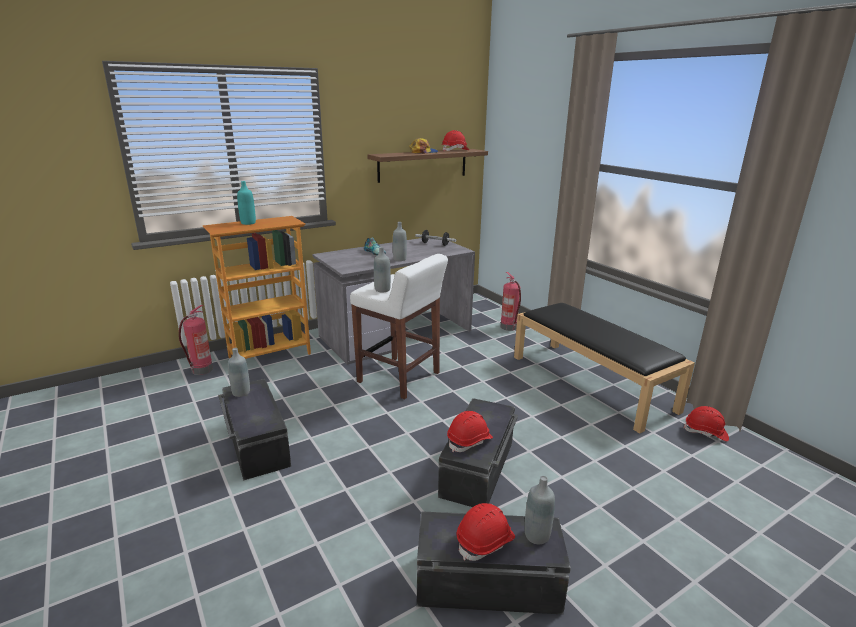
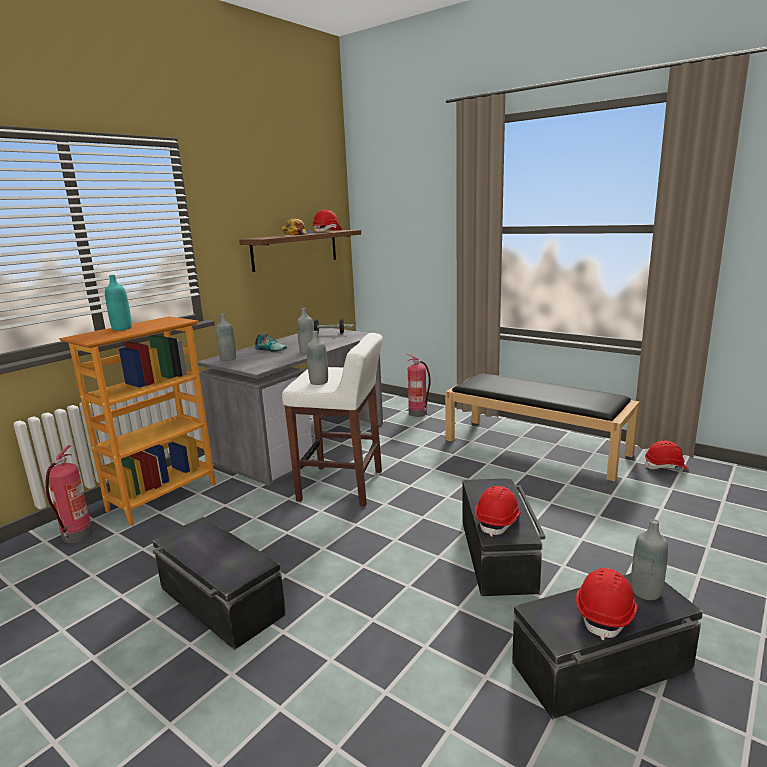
camera: 20 degrees left, 5 degrees down
(241, 392) = (185, 539): grey bottle -> grey bottle (228, 359)

